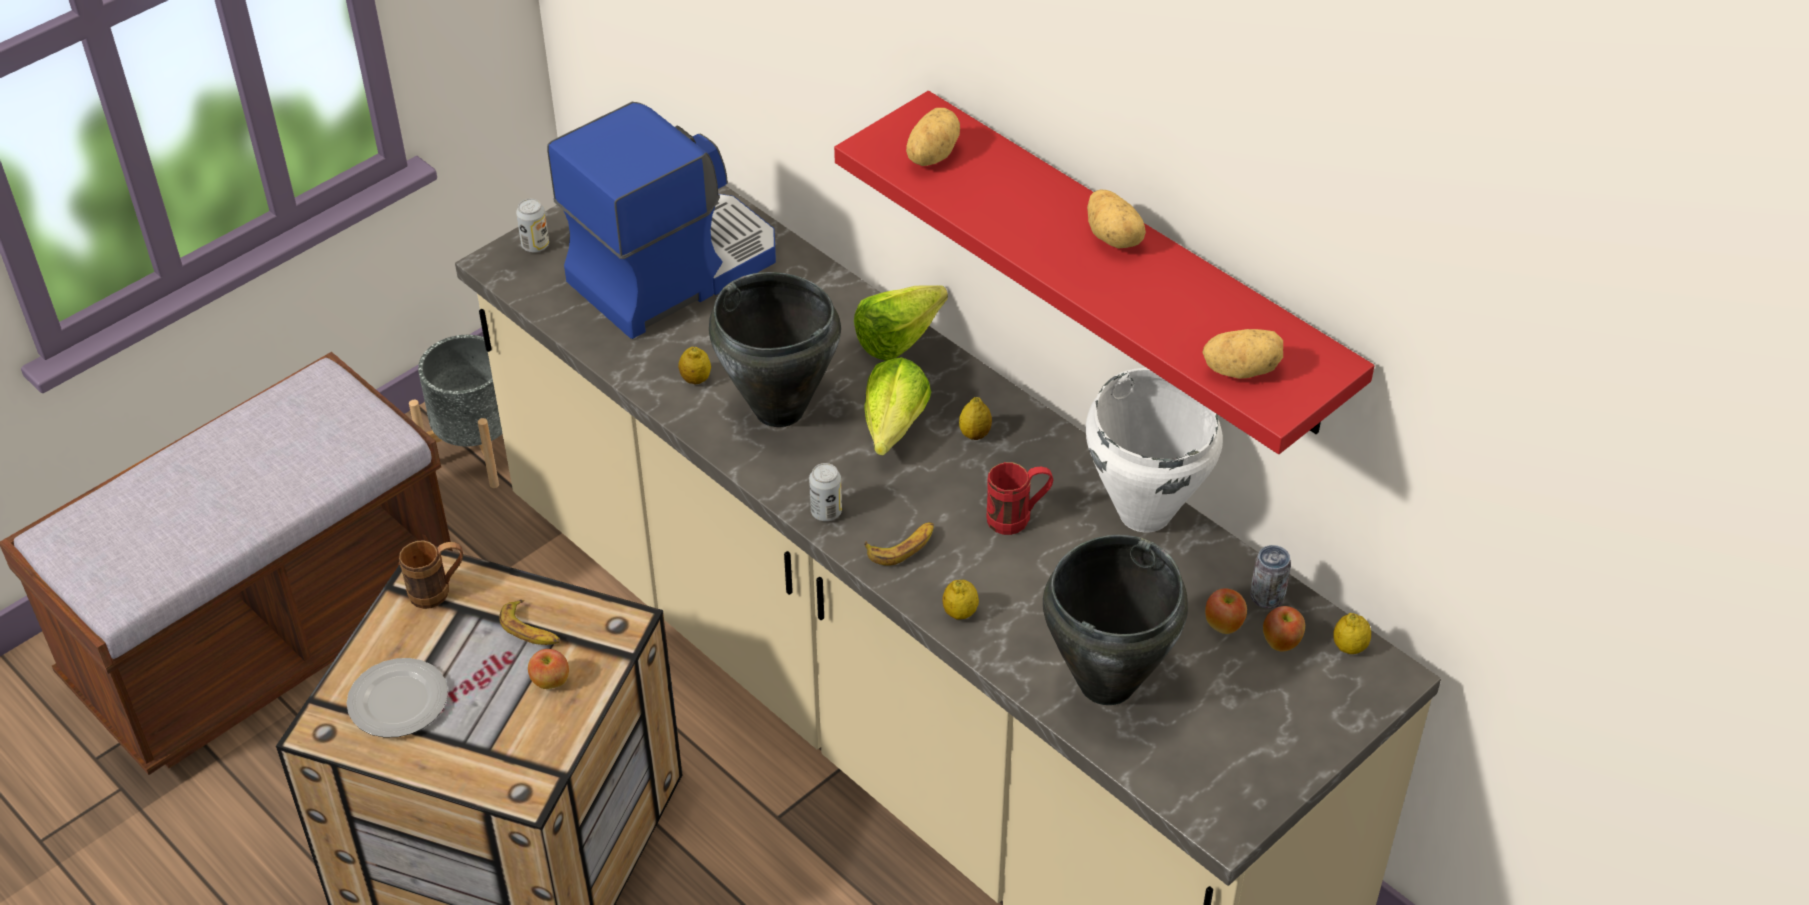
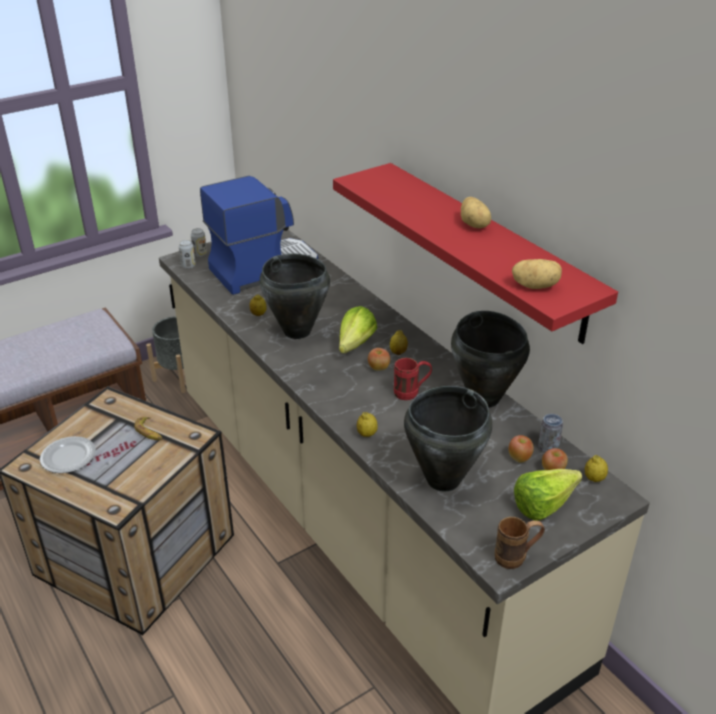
camera: 10 degrees right, 10 degrees down
(439, 592) = (110, 409): brown mug -> brown mug (516, 557)
(550, 682) = (150, 458): apple -> apple (378, 368)
(826, 512) = (307, 378): can -> can (188, 266)
(902, 547) = (343, 399): banana -> none
(906, 338) = (373, 307): lettuce -> lettuce (549, 504)
(930, 155) = (382, 185): potato -> none
(1145, 512) = (484, 398): white cooking pot -> black cooking pot

